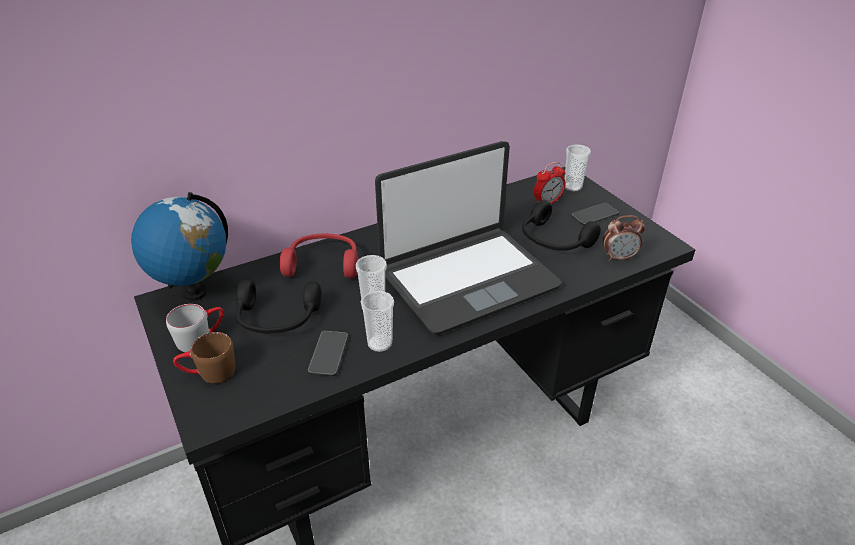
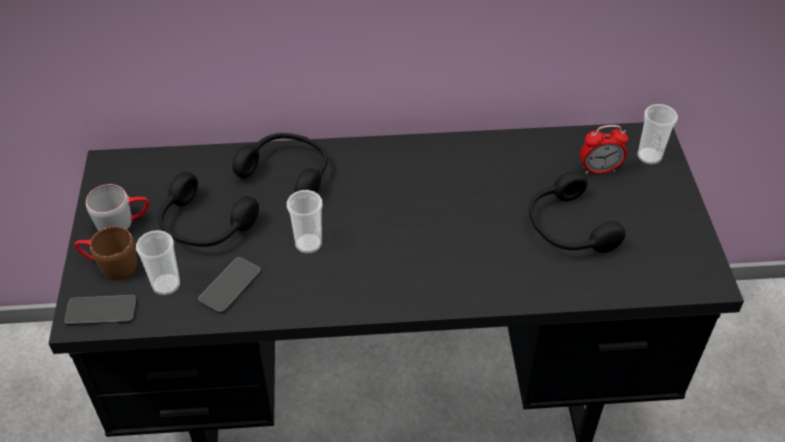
camera: 25 degrees right, 10 degrees up
(194, 292) = (144, 164): globe -> none
(323, 264) = (288, 172): red headphones -> black headphones
(379, 343) = (287, 293): cup -> cup (166, 285)
(467, 279) = (430, 246): laptop -> none
(595, 215) = (647, 207): phone -> phone (101, 311)
(619, 257) = (632, 279): alarm clock -> none

